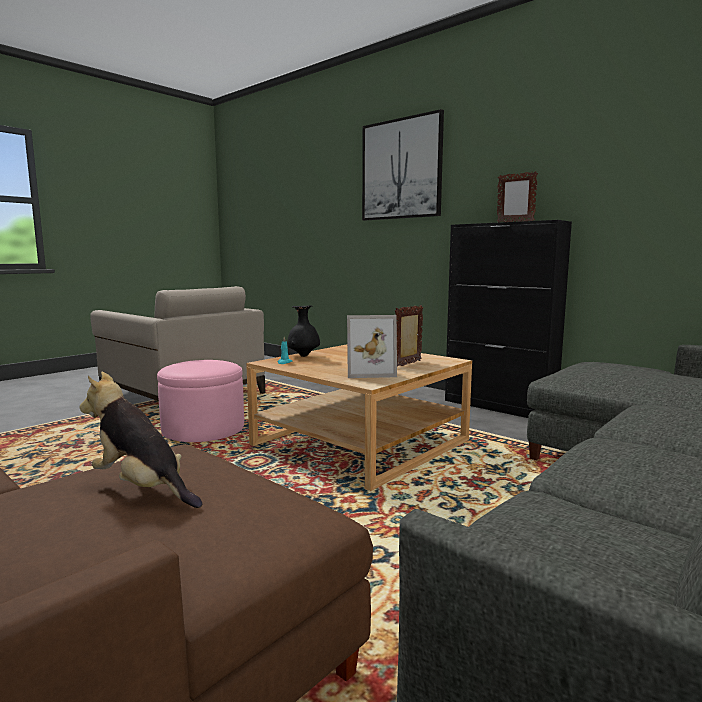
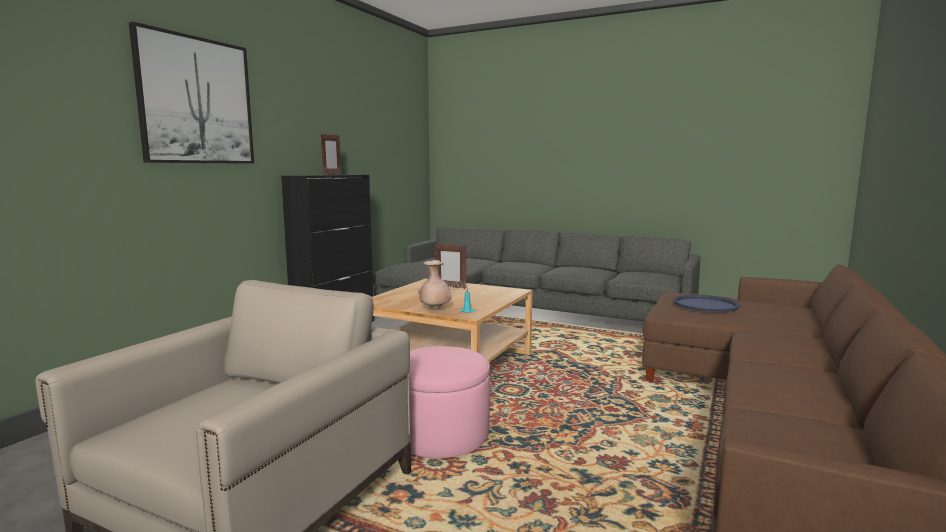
camera: 105 degrees left, 0 degrees up
(142, 488) = (705, 304): plush toy -> blue tray
(303, 356) = (435, 309): black vase -> beige vase
(369, 372) = (485, 292): picture frame -> none

